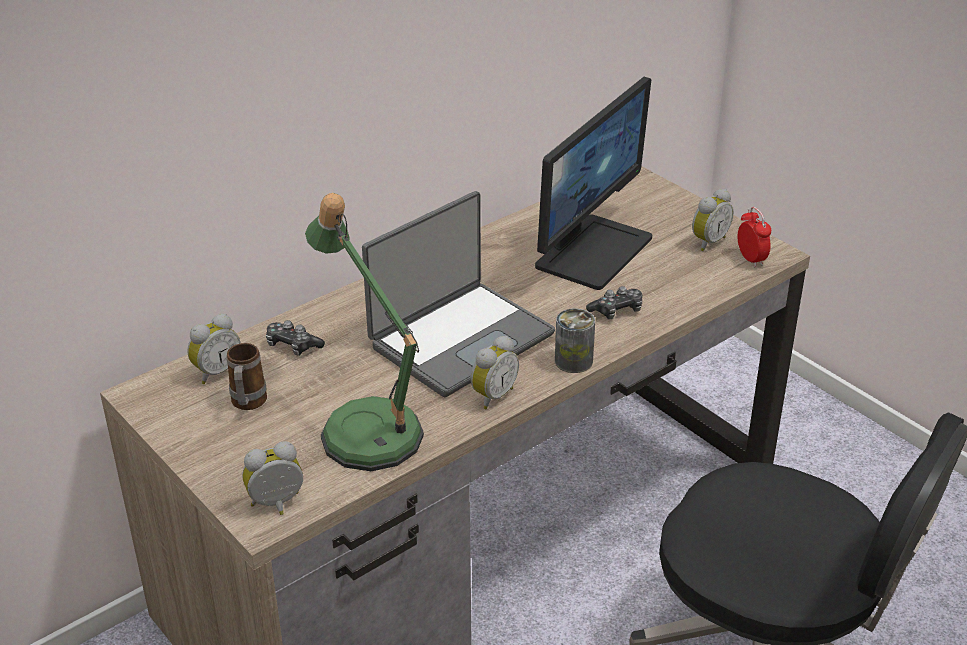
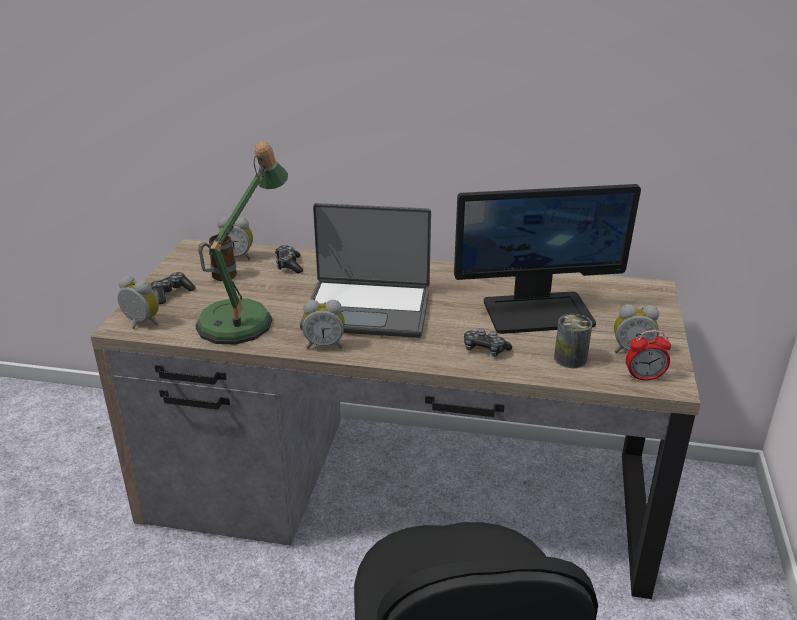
camera: 50 degrees right, 5 degrees down
(235, 455) = (171, 293): none -> game controller
(573, 361) = (402, 357): can -> can (570, 359)
(751, 259) = (644, 377): alarm clock -> alarm clock turned 60 degrees clockwise

